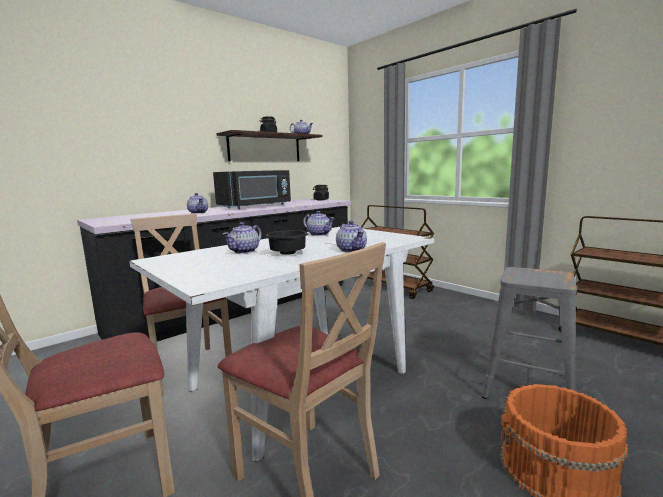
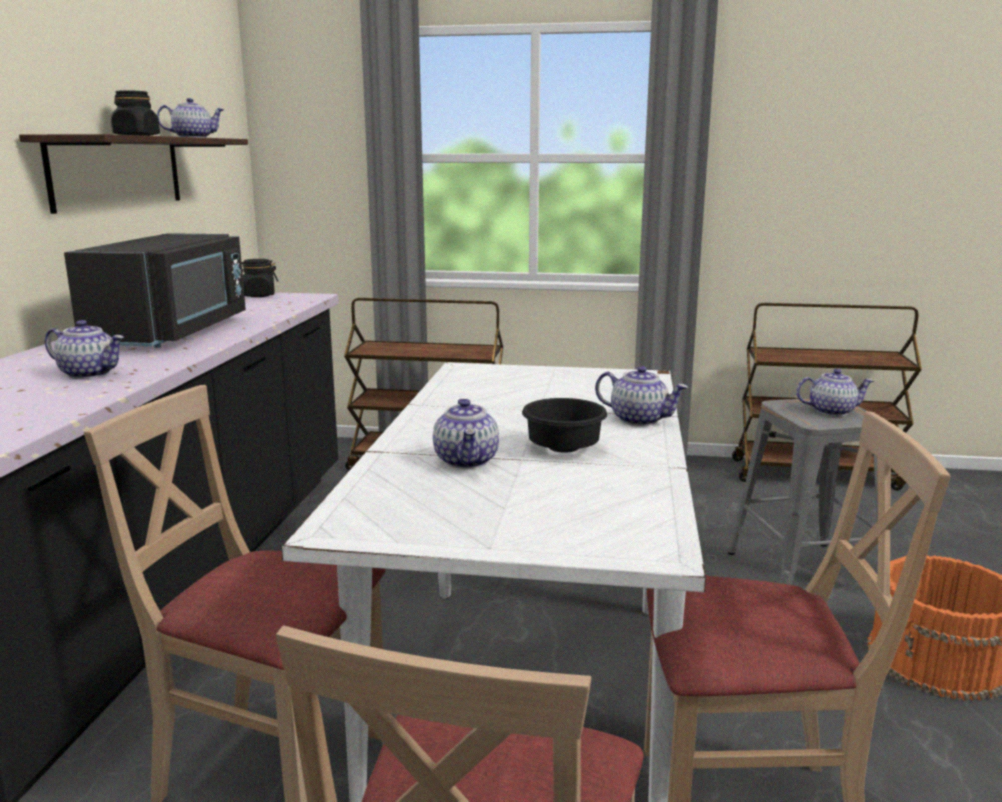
camera: 40 degrees left, 5 degrees up
(319, 234) = (471, 391): teapot -> teapot (832, 411)

